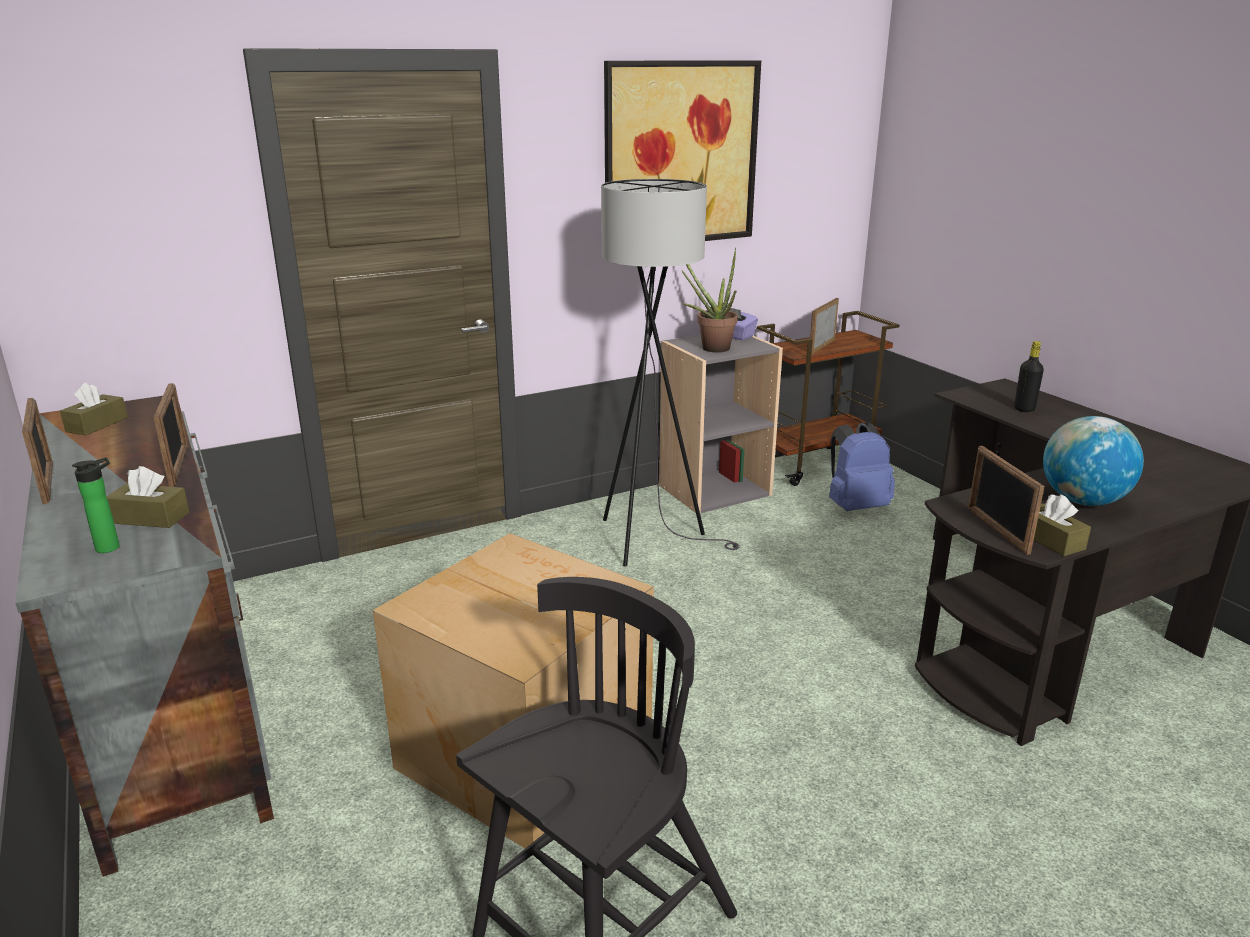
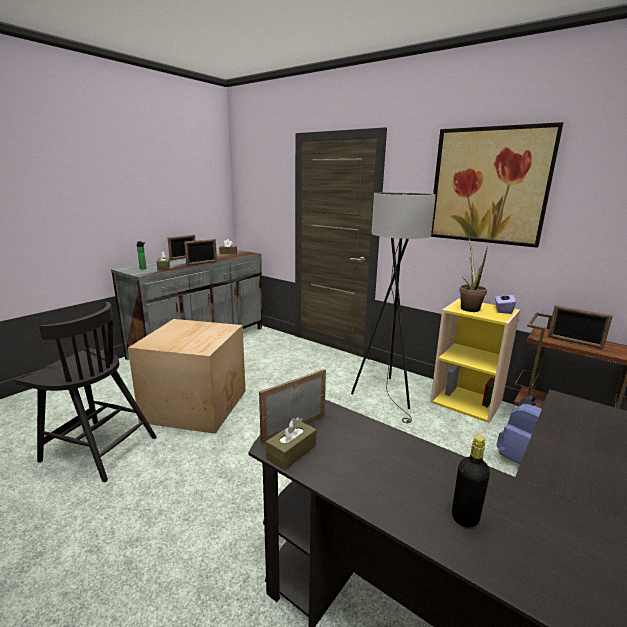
camera: 65 degrees right, 5 degrees down
(715, 489) = (467, 402): grey bookcase -> yellow bookcase
(821, 346) = (574, 342): picture frame -> picture frame turned 150 degrees counterclockwise
(1024, 409) = (585, 434): black bottle -> black bottle (465, 517)
(1083, 501) = (386, 470): globe -> none

